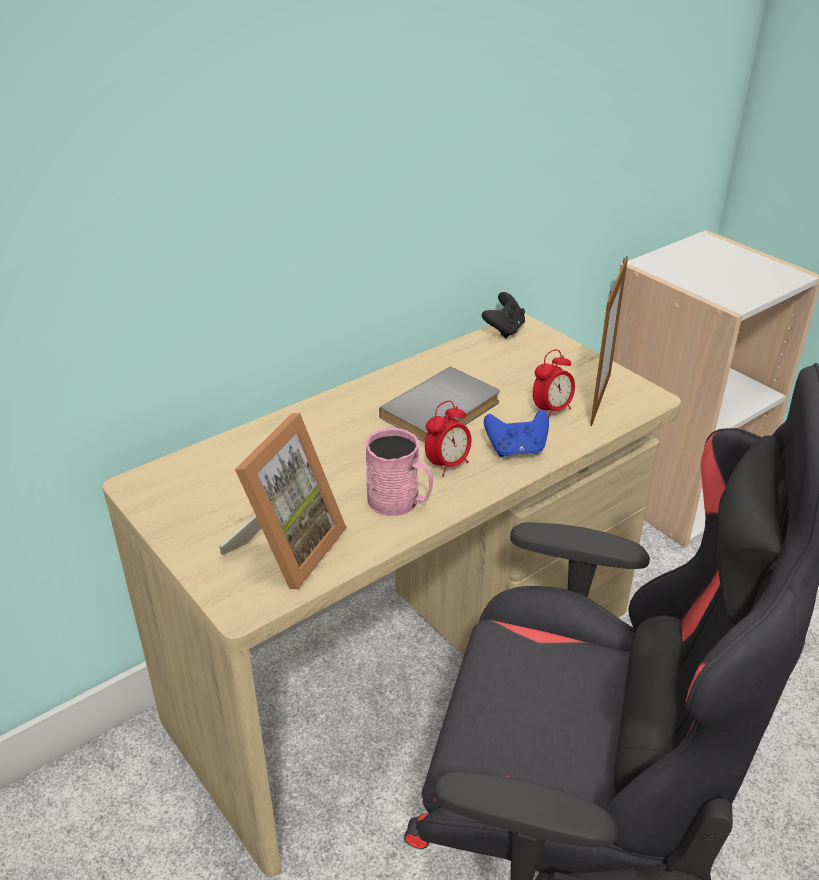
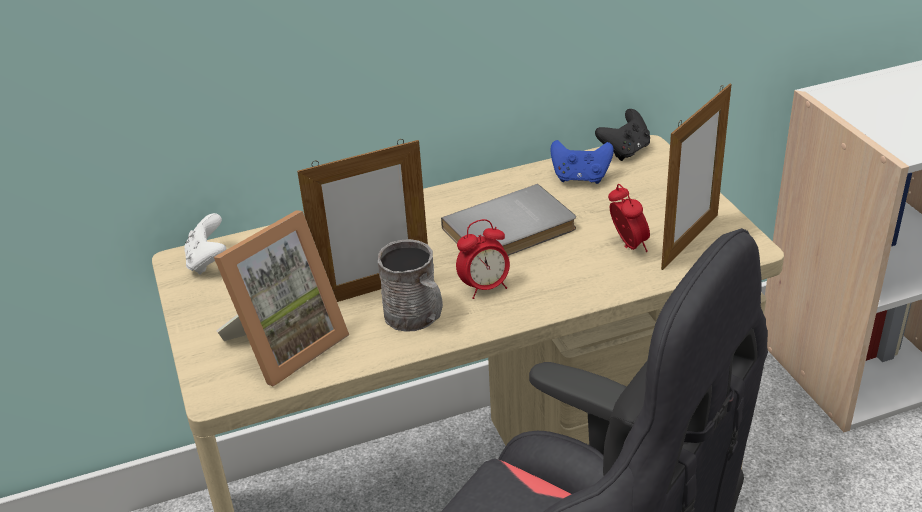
camera: 20 degrees right, 0 degrees up
(165, 481) = (208, 261): none -> white game controller
(347, 482) = (375, 290): none -> picture frame
(400, 501) = (416, 317): pink mug -> grey mug
(516, 450) = (565, 283): blue game controller -> blue game controller (580, 178)
(551, 410) = (628, 246): alarm clock -> alarm clock turned 90 degrees counterclockwise

